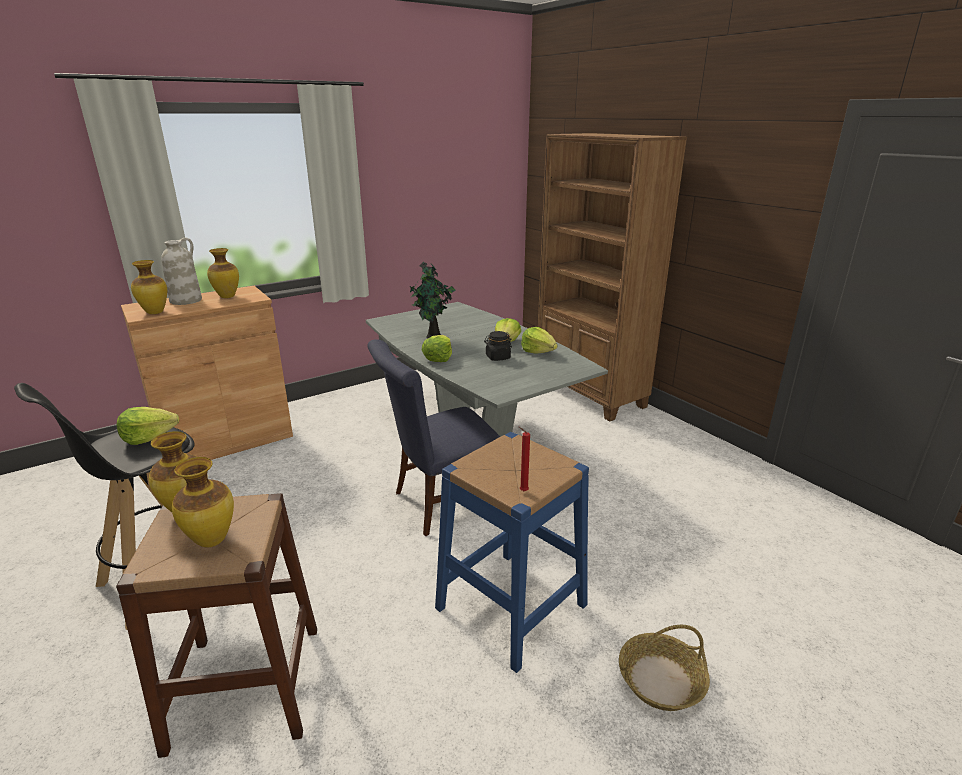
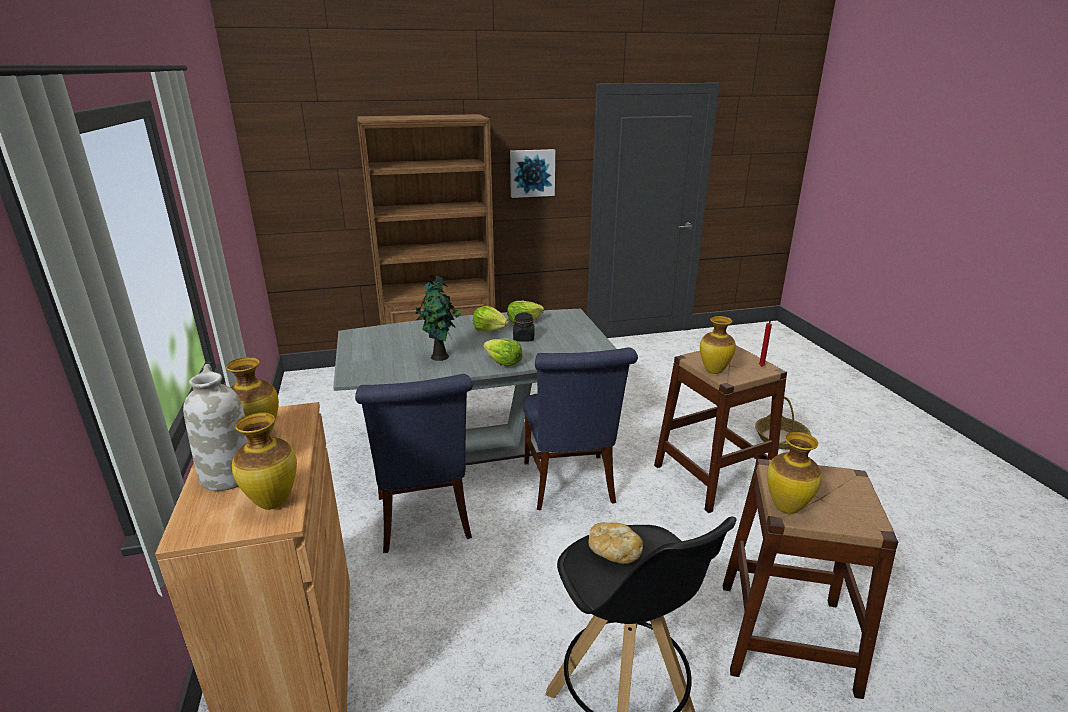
camera: 70 degrees left, 0 degrees up
(149, 437) = (613, 552): lettuce -> bread
(213, 540) = (828, 493): vase -> vase (713, 371)
(362, 445) = (425, 521): none -> blue chair
(511, 606) = (712, 476): blue stool -> brown stool
(736, 216) = (532, 173): none -> picture

